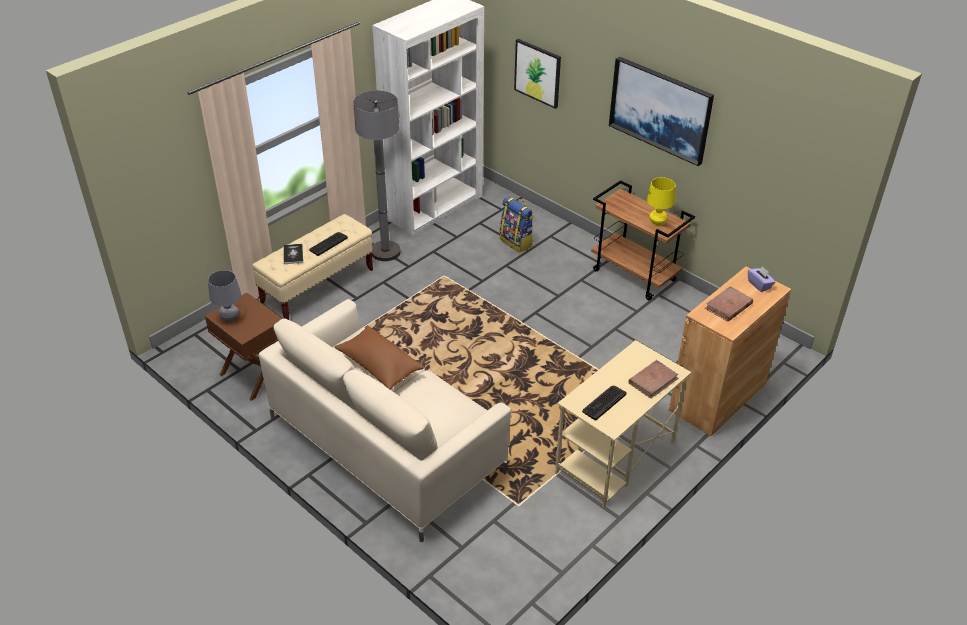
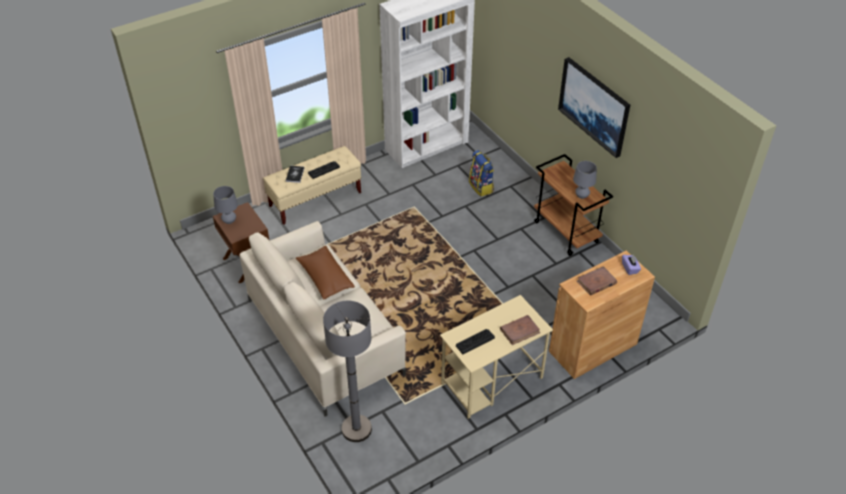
camera: 15 degrees right, 5 degrees up
(385, 252) = (375, 179): grey floor lamp -> grey floor lamp (356, 429)
(538, 73) = (514, 54): picture -> none
(657, 222) = (581, 196): yellow table lamp -> grey table lamp

